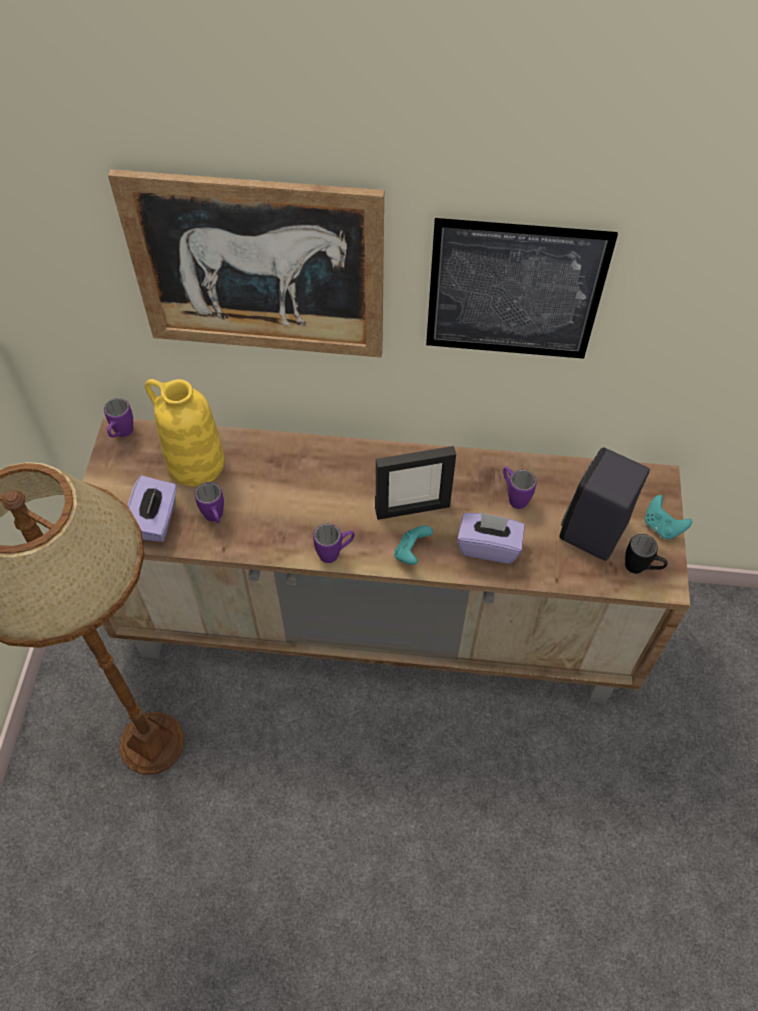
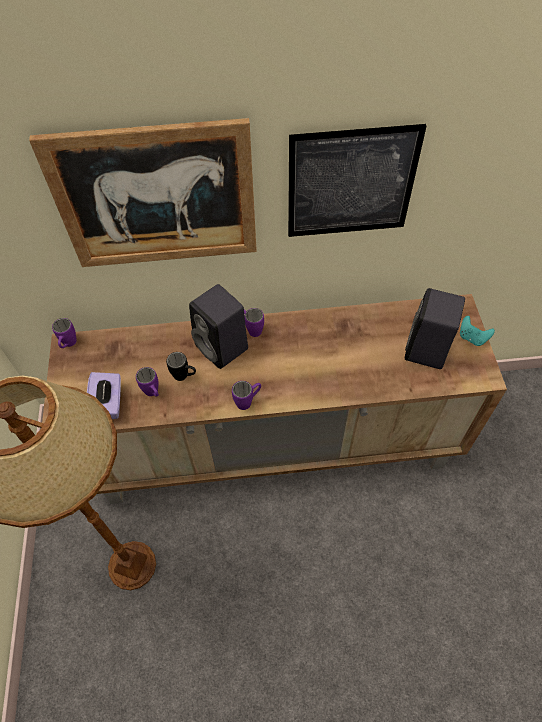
camera: 10 degrees left, 0 degrees up
(194, 463) = (128, 356): yellow vase -> none
(320, 476) = (223, 348): none -> black speaker
(411, 552) = (303, 390): turquoise game controller -> none
(412, 508) = (295, 358): picture frame -> none
(488, 546) = (356, 375): purple tissue box -> none
(514, 497) = (365, 336): purple mug -> purple mug (251, 329)
(640, 568) = (466, 370): black mug -> black mug (184, 376)

